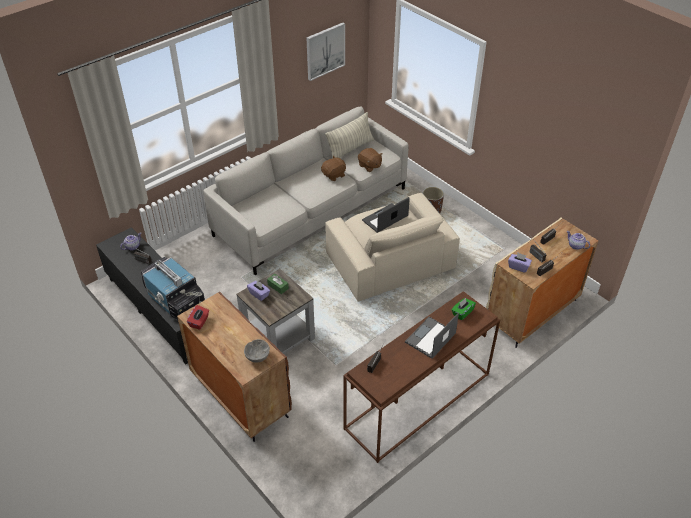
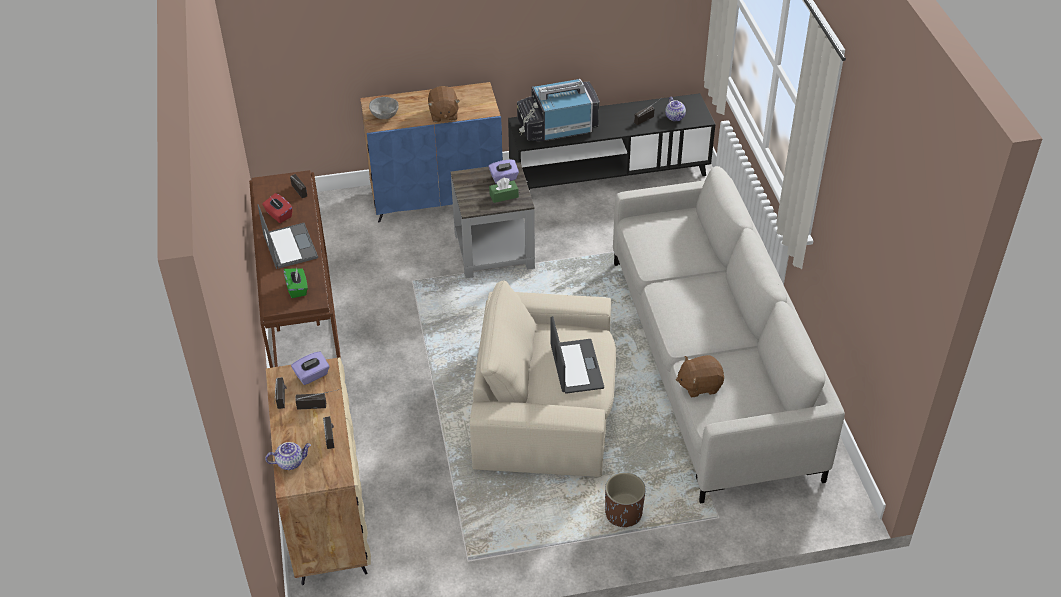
camera: 120 degrees right, 0 degrees up
(199, 322) = (467, 93): red tissue box -> red tissue box (278, 215)
(239, 395) = (437, 197): brown cabinet -> blue cabinet
(325, 51) = (880, 263): picture -> none
(334, 175) = (701, 334): brown plush toy -> brown plush toy (443, 114)
(350, 149) = (760, 380): pillow -> none

